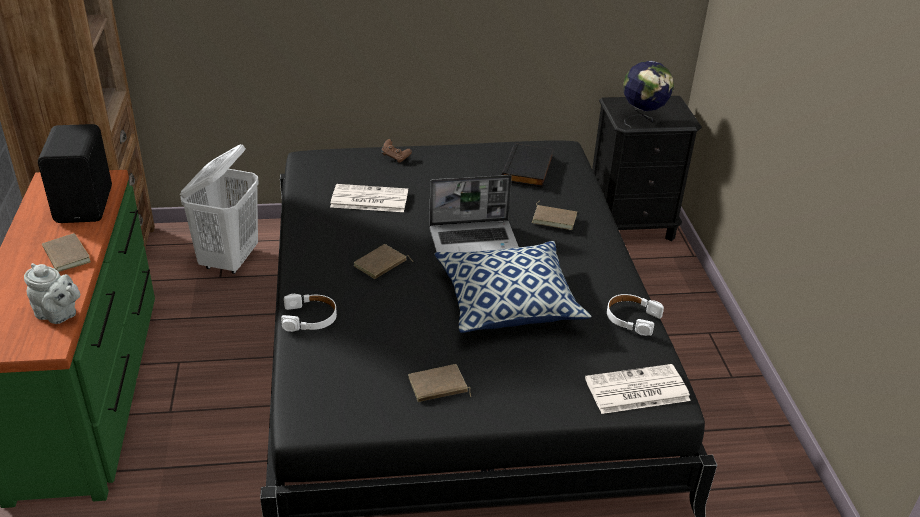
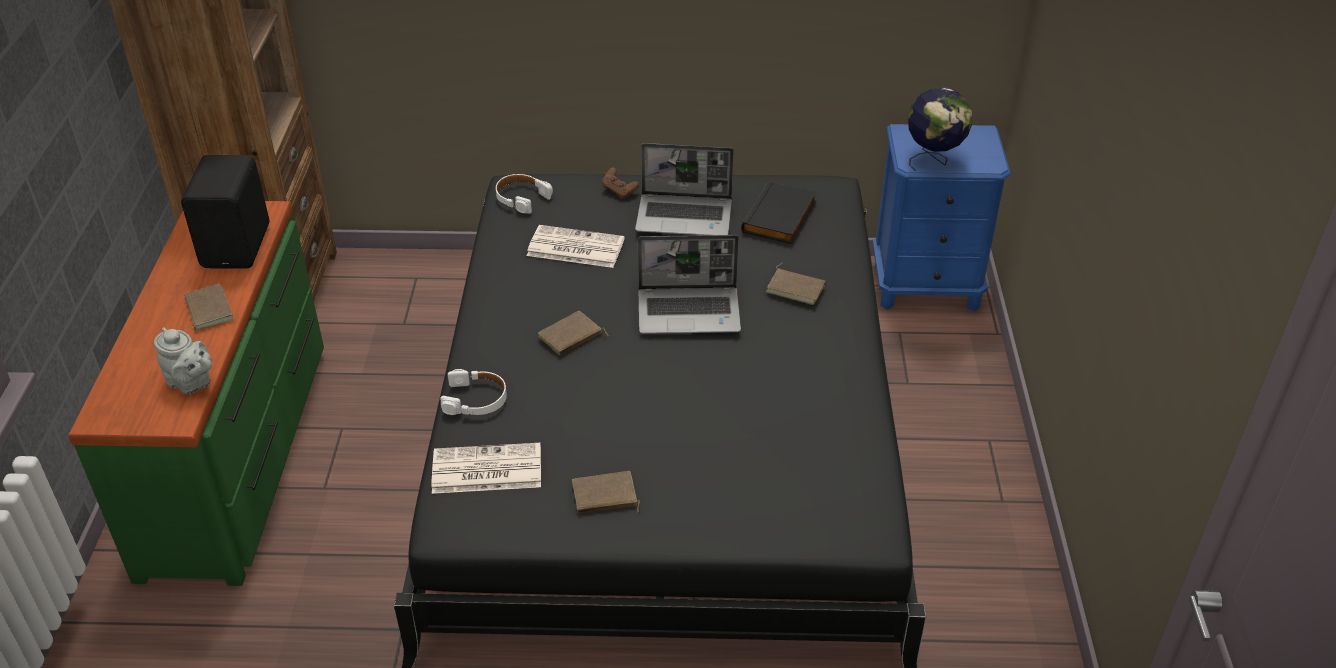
camera: 10 degrees right, 5 degrees up
(230, 260) = (418, 302): white laundry basket -> none
(453, 172) = (685, 217): none -> laptop
(508, 303) = (712, 397): pillow -> none
(631, 226) = (926, 286): black nightstand -> blue nightstand
(632, 319) = (857, 428): white headphones -> white headphones (521, 198)
(636, 390) = (836, 521): newspaper -> newspaper (485, 470)

